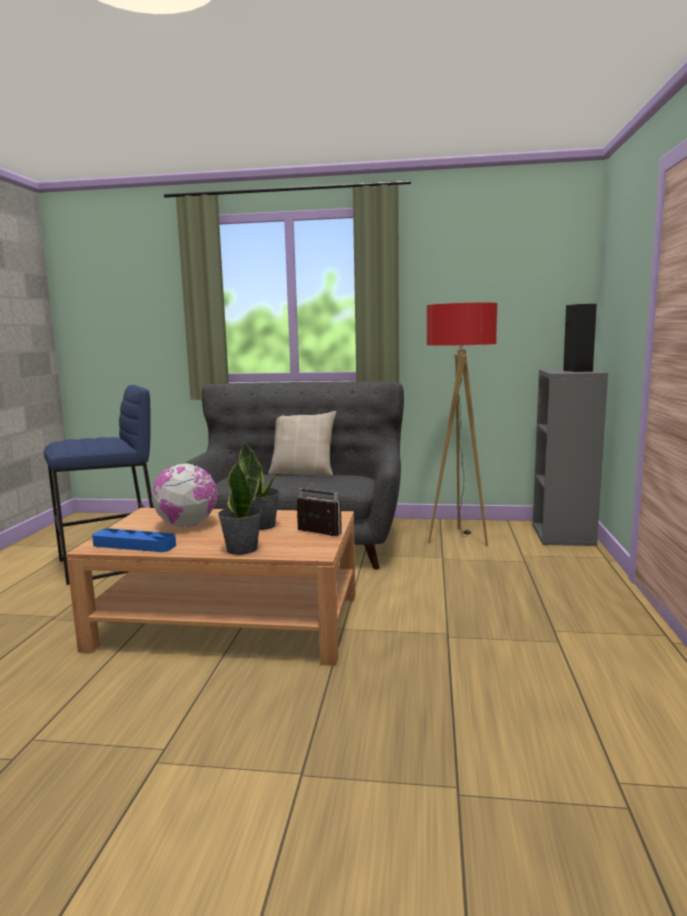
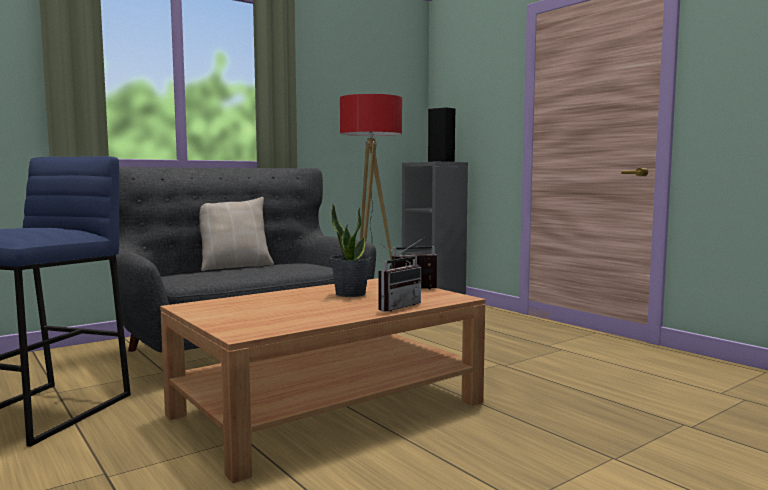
camera: 45 degrees left, 5 degrees down
(134, 545) = (283, 324): blue tray -> none
(187, 525) = (278, 305): globe -> none
(241, 549) = (395, 306): potted plant -> radio

